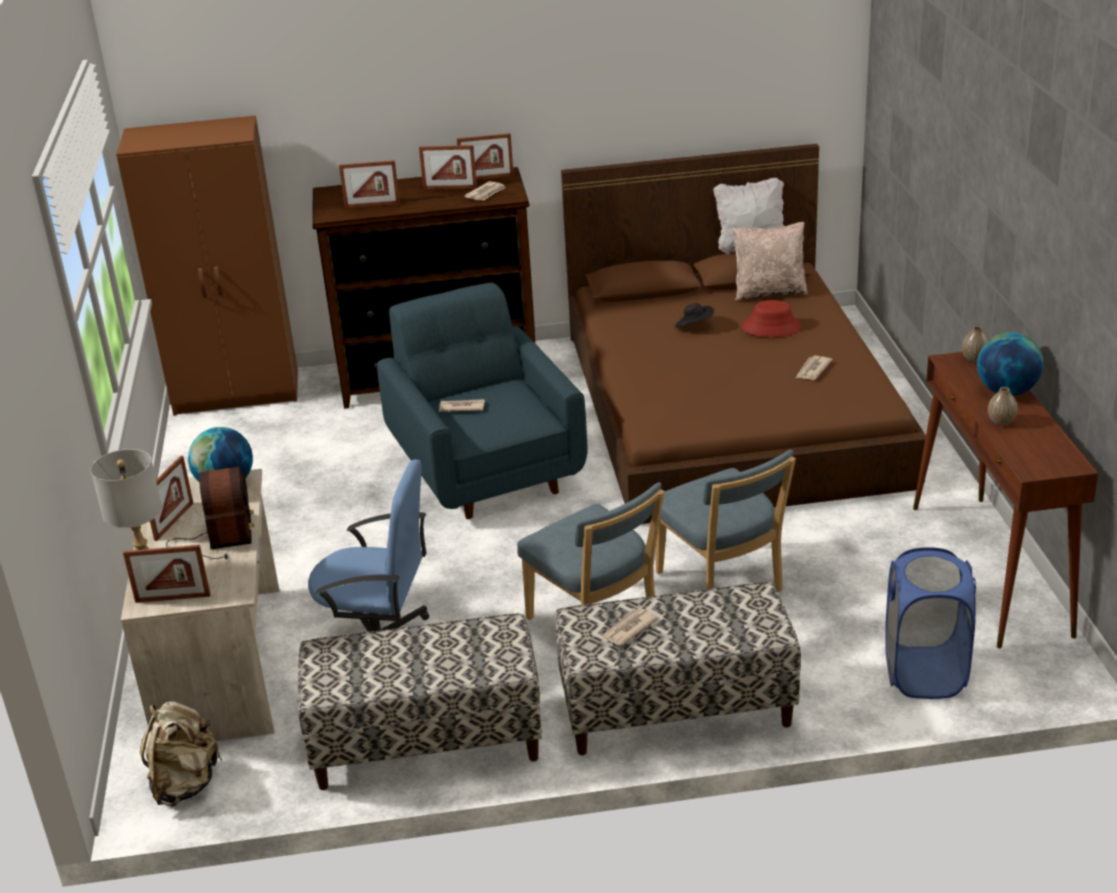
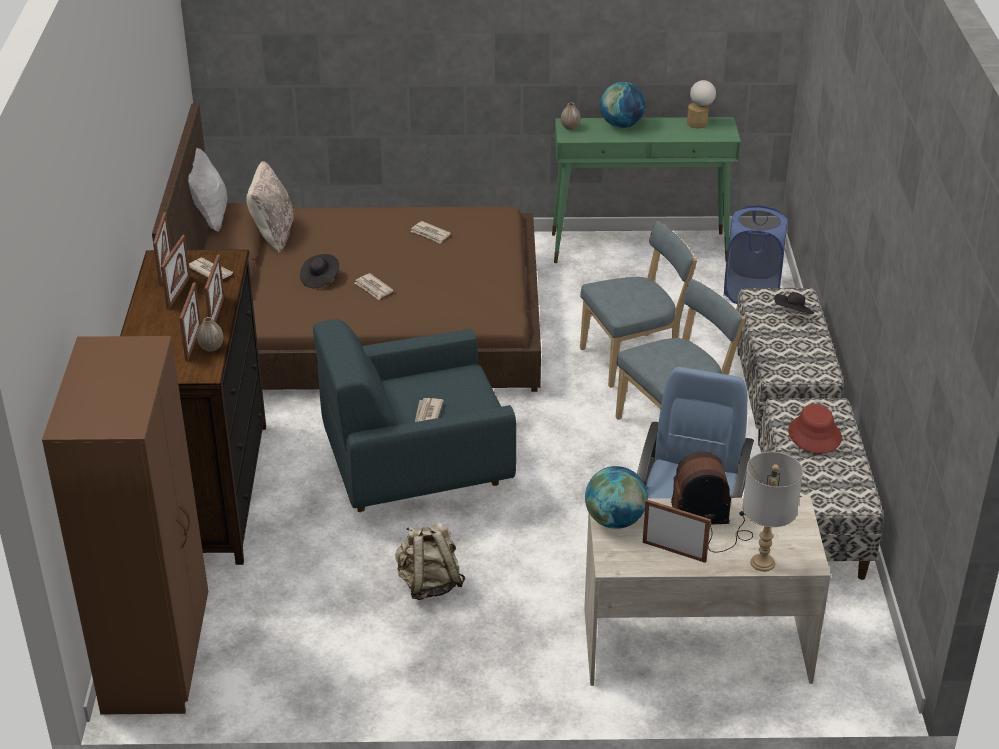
camera: 85 degrees left, 5 degrees up
(173, 598) = (801, 544): picture frame -> picture frame (217, 313)
(185, 784) = (858, 659): beige backpack -> beige backpack (429, 584)
(628, 629) = (791, 353): newspaper -> newspaper (373, 288)
(723, 627) = (793, 314): none -> black hat
(771, 327) = (344, 242): red hat -> red hat (814, 435)
(990, 569) = (640, 247): brown console table -> green console table
(1001, 422) = (662, 134): vase -> vase (211, 347)
(1056, 447) = (699, 123): none -> table lamp

